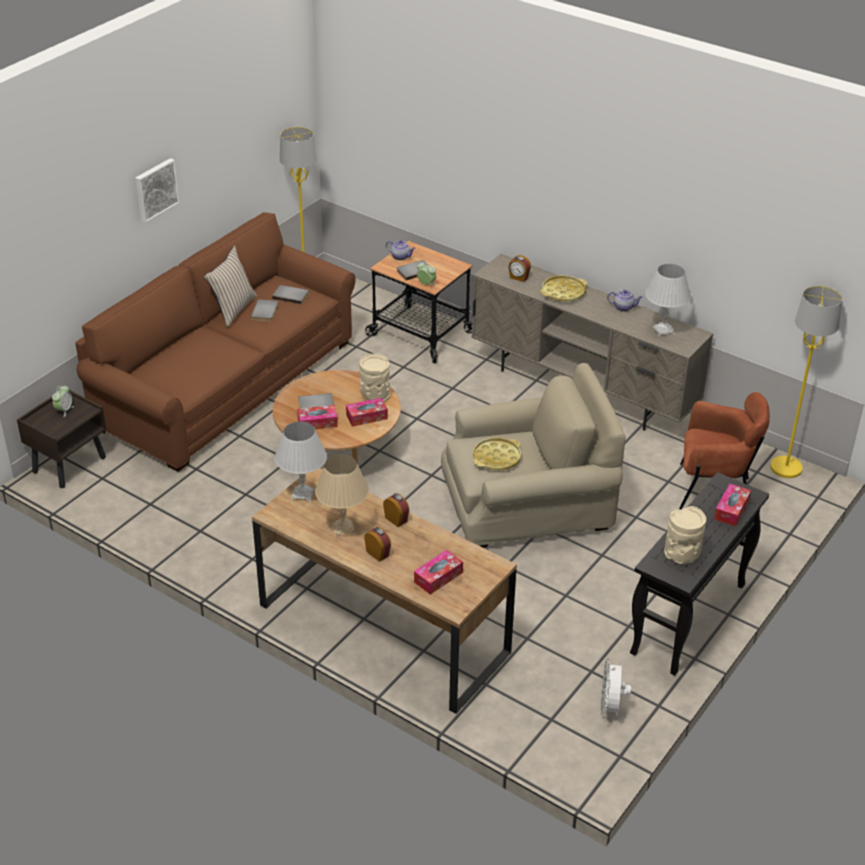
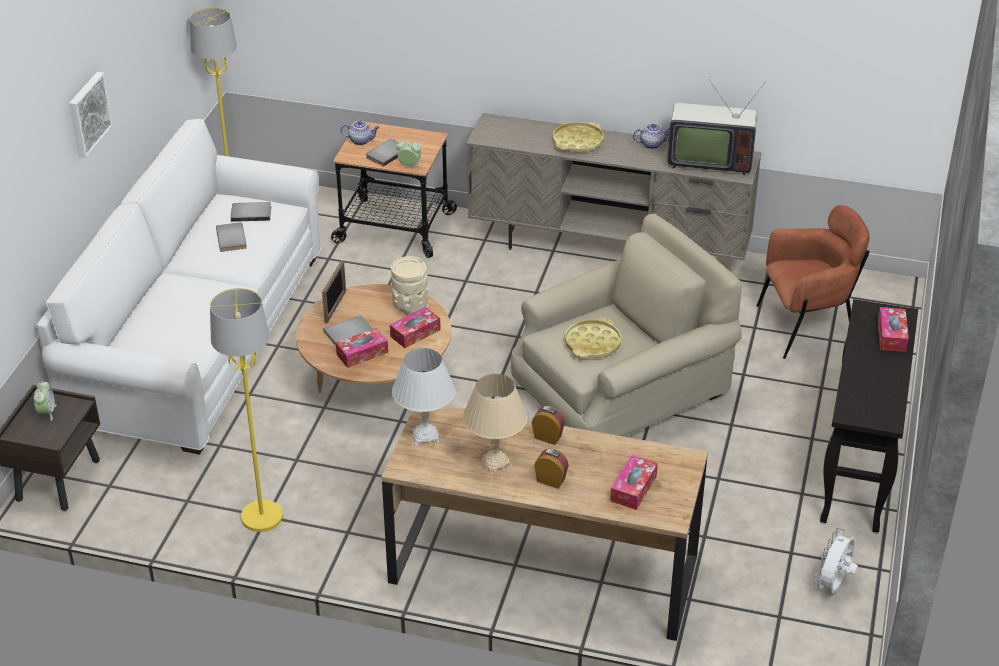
camera: 20 degrees left, 0 degrees up
(226, 383) = (198, 337): brown sofa -> white sofa
(233, 309) = (191, 244): beige pillow -> none
(318, 382) = (335, 307): none -> picture frame
(518, 278) = (519, 136): alarm clock -> none
(610, 708) = (833, 586): white fan -> white fan turned 45 degrees clockwise
(663, 330) = (708, 160): white table lamp -> television
(681, 555) = (871, 396): beige vase -> none
(785, 468) = (864, 283): yellow floor lamp -> yellow floor lamp (261, 517)

